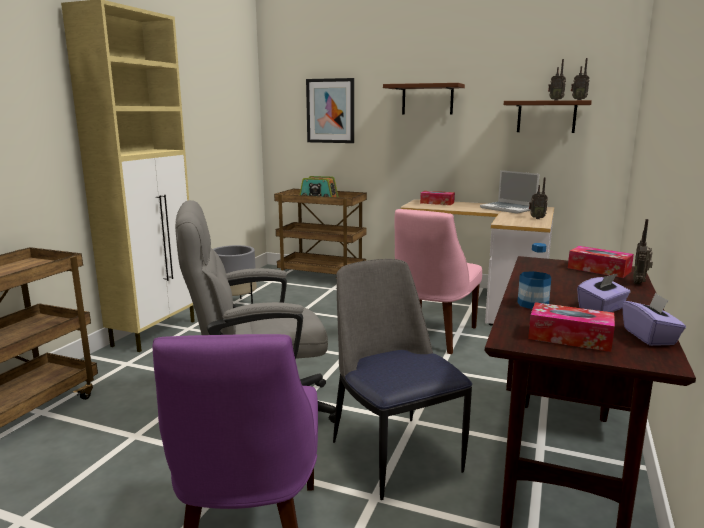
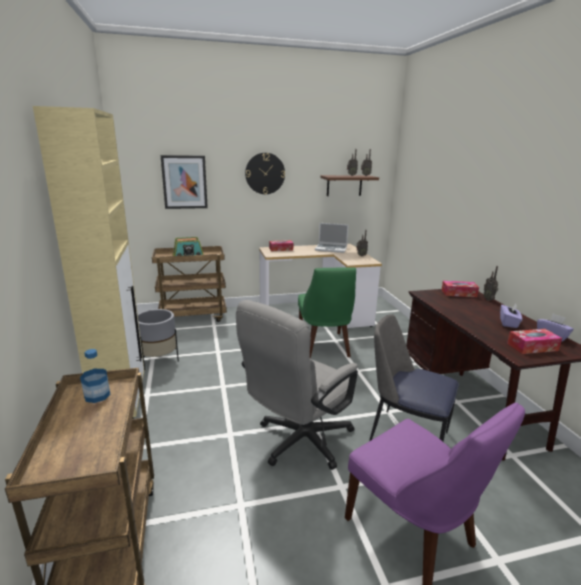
camera: 35 degrees left, 5 degrees up
(427, 99) = (265, 173): brown shelf -> wall clock
(432, 336) = (324, 346): pink chair -> green chair
(532, 304) = (480, 328): bottle -> bottle (97, 395)

